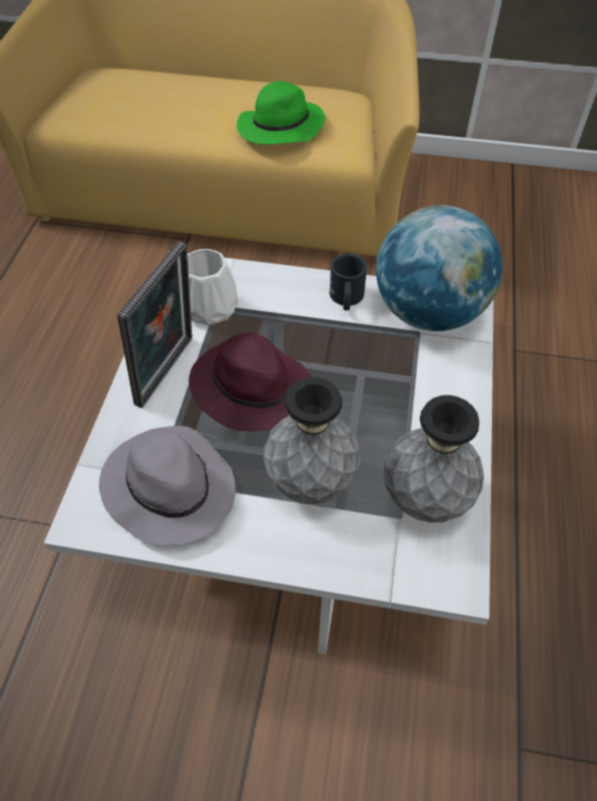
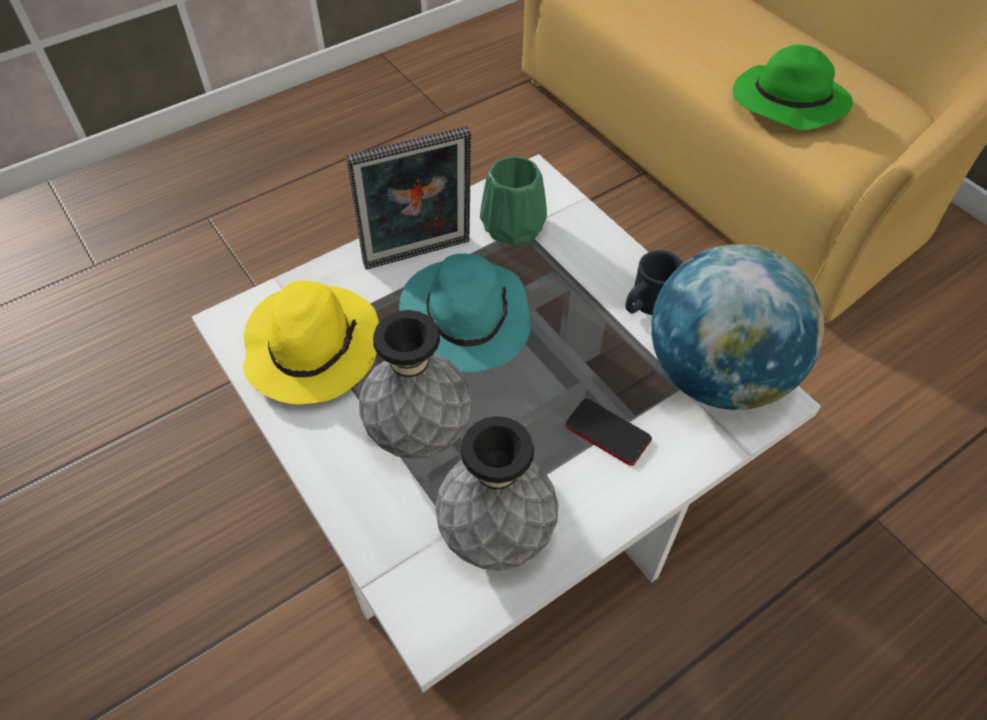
camera: 45 degrees right, 0 degrees up
(168, 487) = (312, 346): grey hat -> yellow hat
(211, 308) = (515, 228): white vase -> green vase
(250, 388) = (465, 318): purple hat -> turquoise hat
(413, 389) = (607, 433): none -> phone

